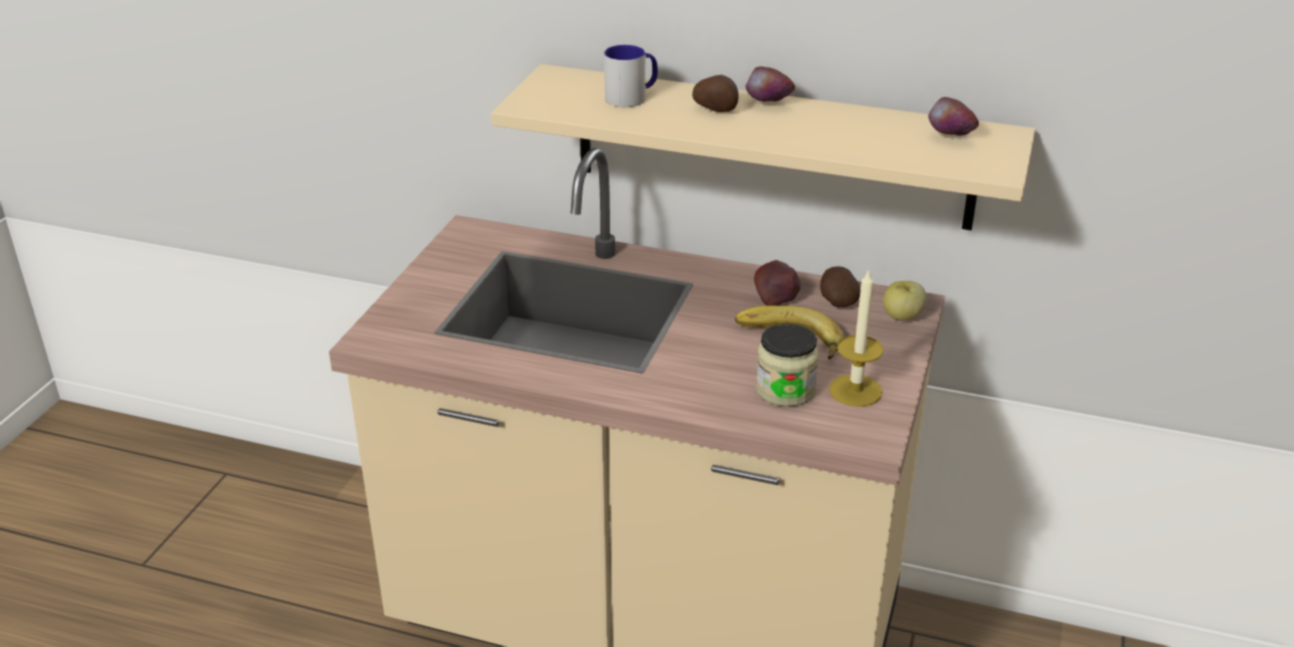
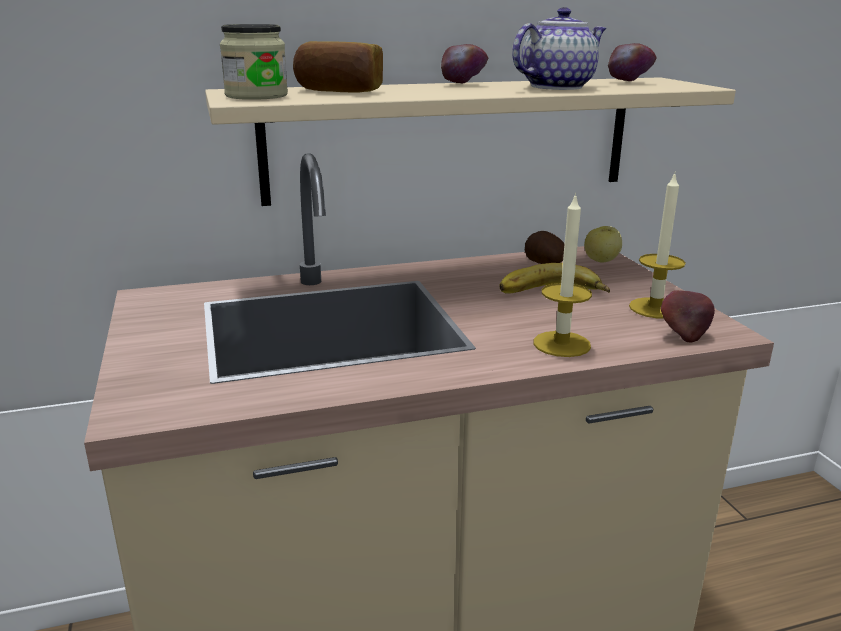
camera: 35 degrees left, 10 degrees down
(632, 97) = (339, 91): mug -> bread
(714, 395) = (561, 344): none -> candle
(716, 109) = (428, 88): potato -> none
(776, 299) = (499, 273): apple -> apple (683, 334)
(785, 390) = (607, 323): jar -> jar (256, 96)
(844, 135) = (557, 87): none -> teapot

